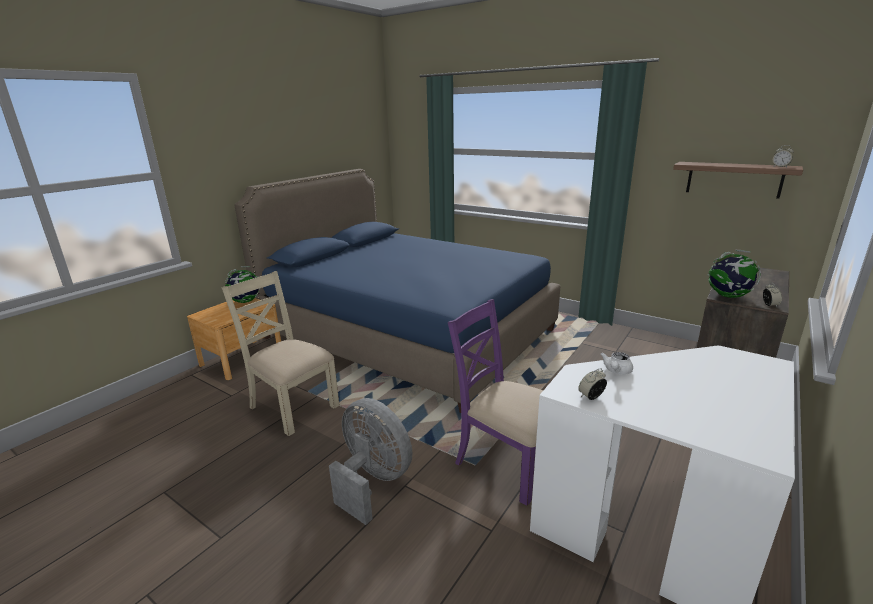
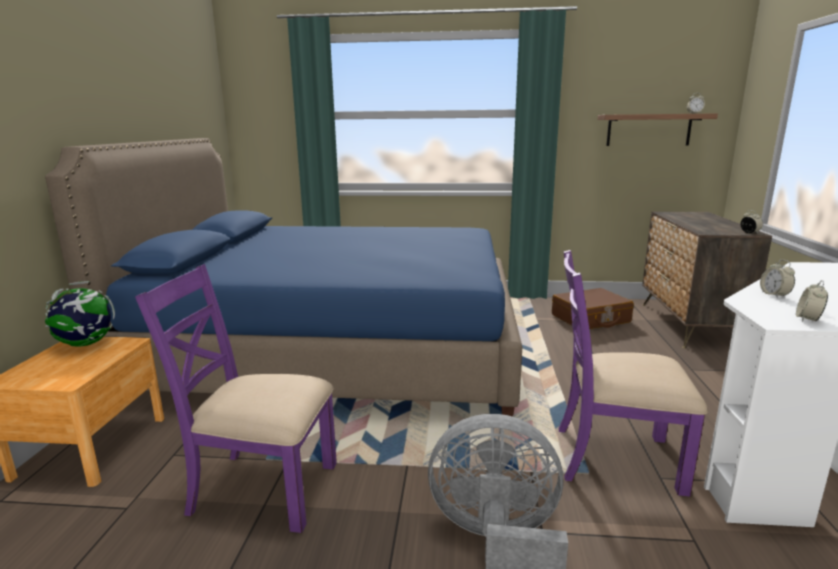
camera: 30 degrees left, 5 degrees down
(292, 406) = (262, 488): beige chair -> purple chair
(616, 371) = (774, 295): white teapot -> alarm clock
(632, 353) = (590, 319): none -> brown suitcase
(728, 296) = (710, 231): globe -> none

